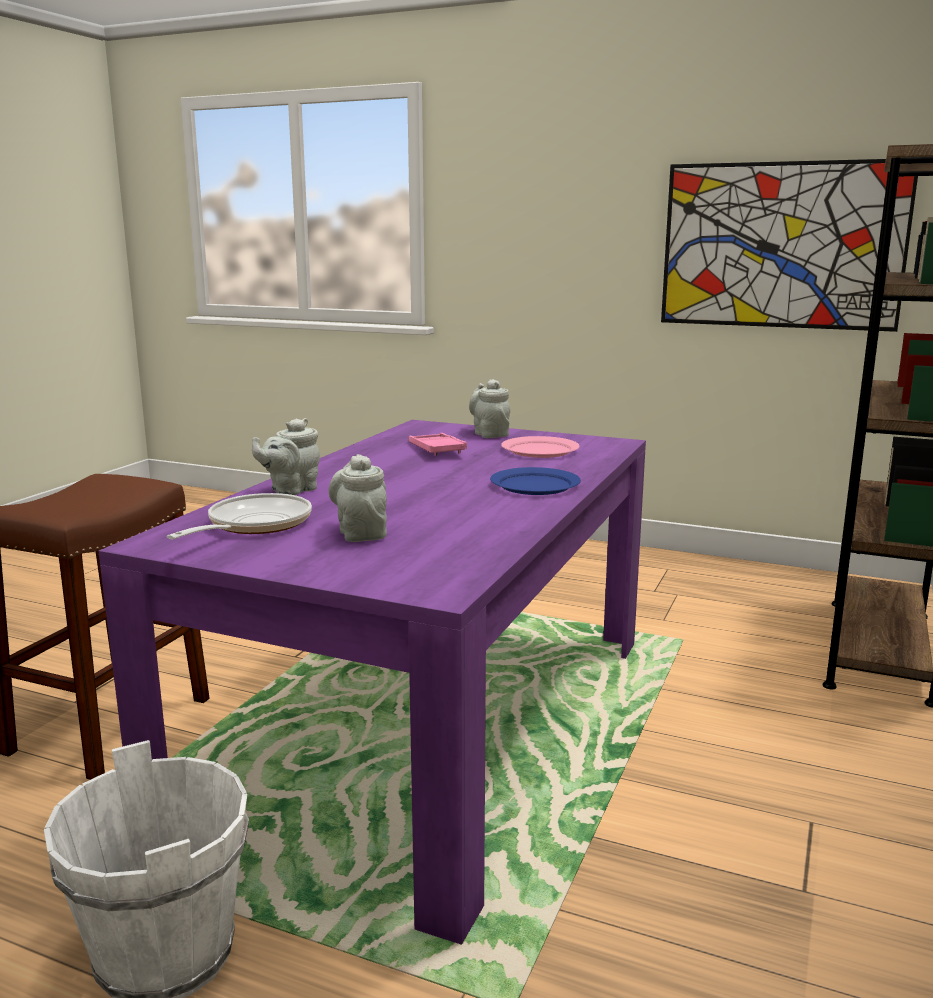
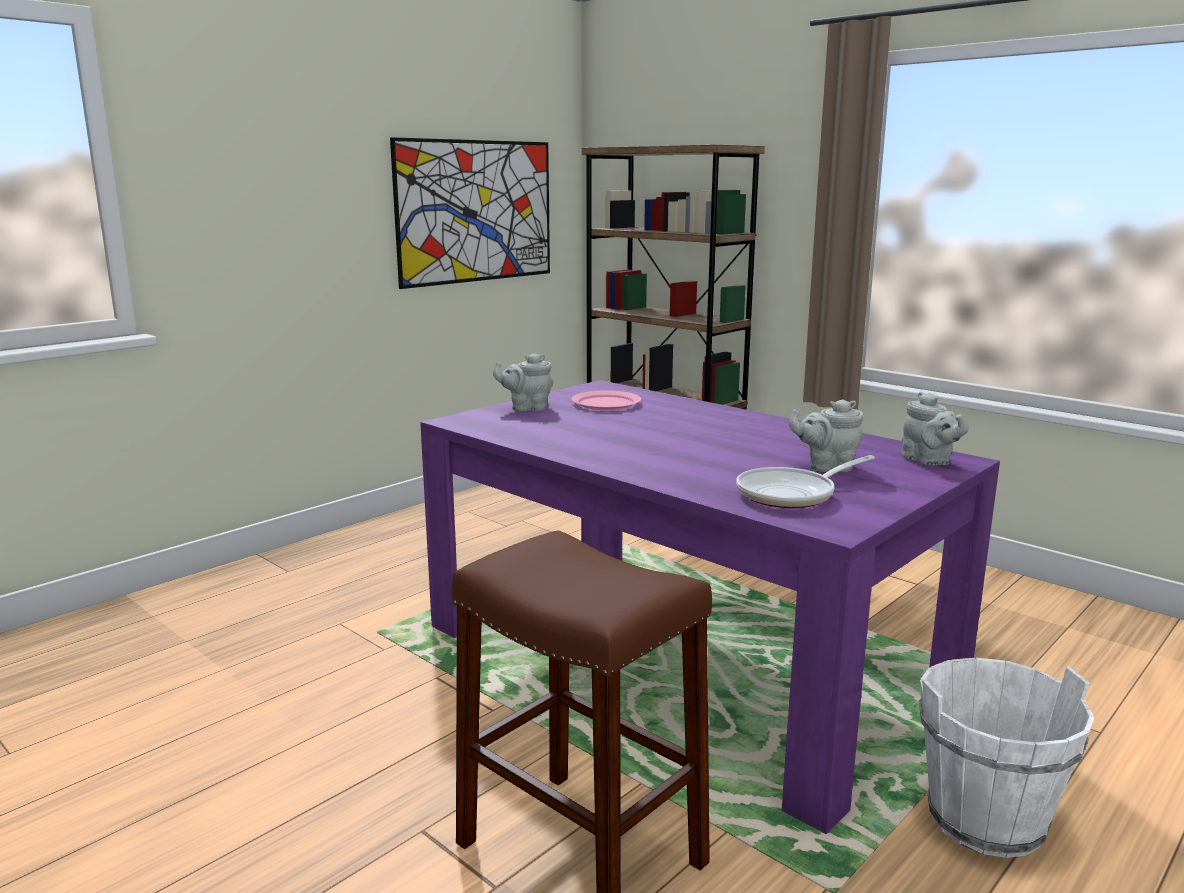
camera: 70 degrees left, 0 degrees up
(253, 525) = (792, 494): frying pan -> frying pan turned 75 degrees counterclockwise
(290, 490) = (681, 477): grey teapot -> grey teapot (929, 461)
(436, 450) = (570, 426): pink tray -> none
(535, 485) = (717, 416): blue plate -> none

